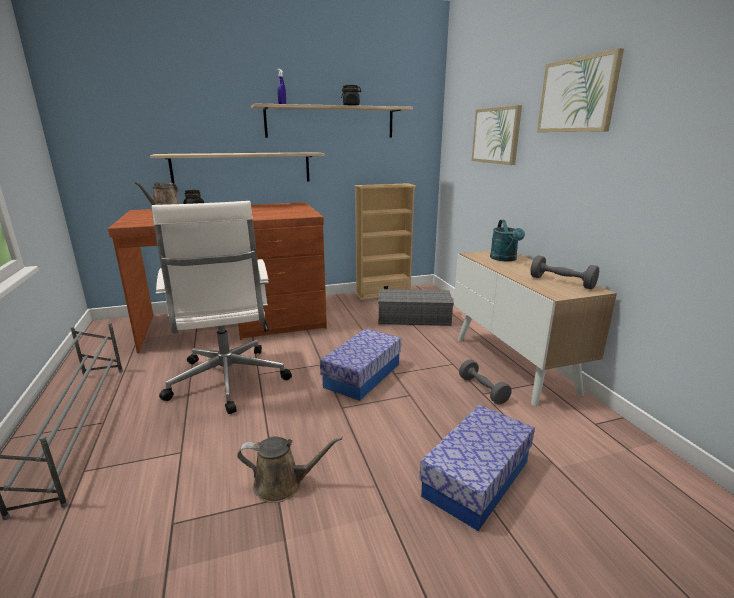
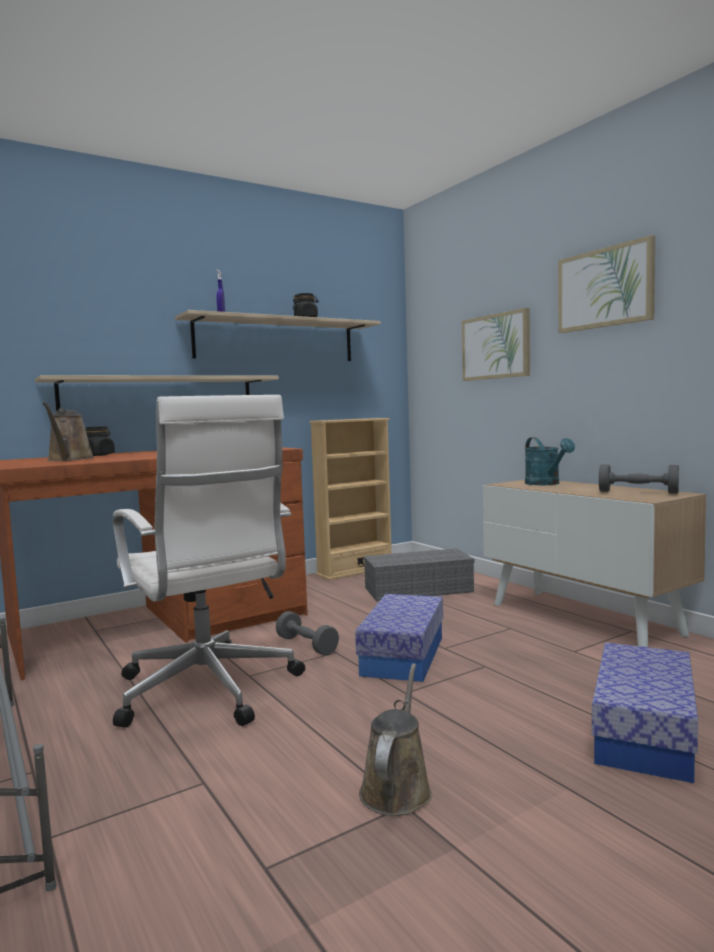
camera: 15 degrees left, 15 degrees down
(283, 484) = (397, 788): brown watering can -> brown watering can turned 60 degrees counterclockwise
(483, 390) = (571, 647): grey dumbbell -> grey dumbbell (307, 645)

